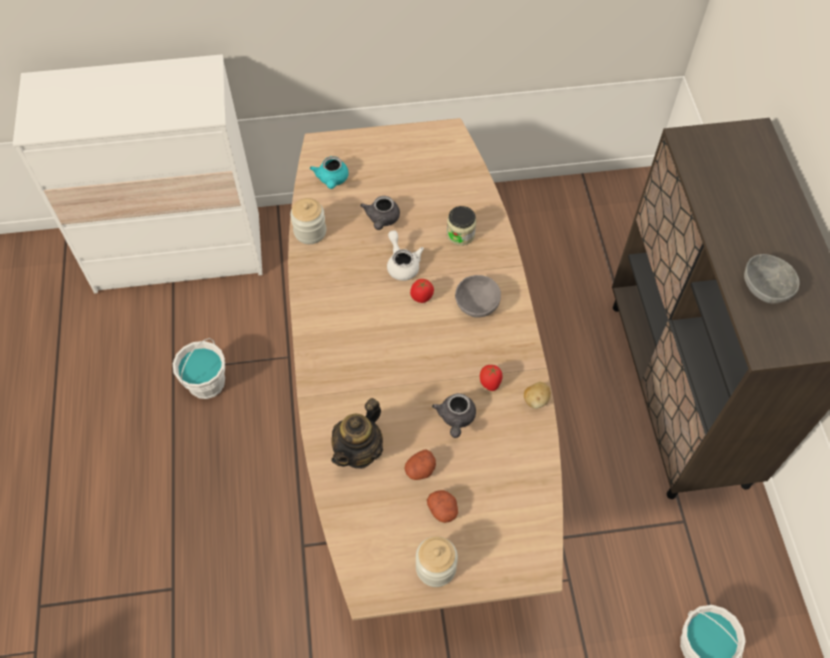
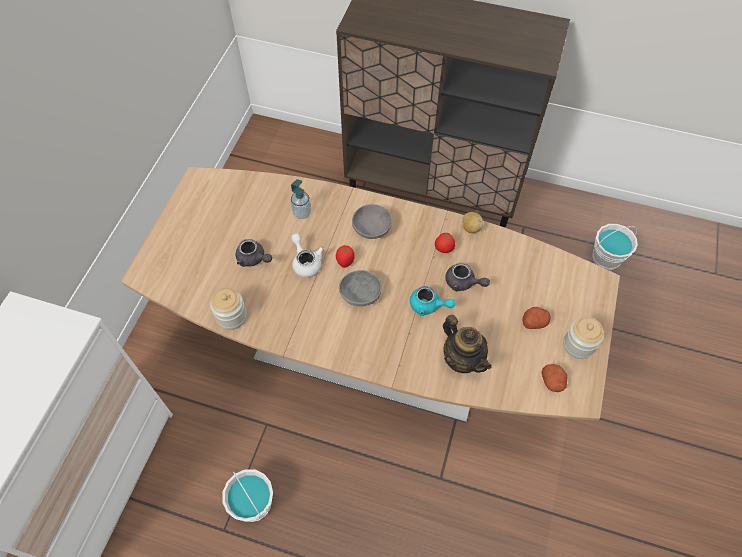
camera: 65 degrees left, 0 degrees up
(332, 180) = (188, 279): turquoise teapot -> turquoise teapot (428, 306)
(402, 264) = (306, 262): white teapot -> white teapot turned 60 degrees clockwise
(420, 470) = (496, 323): potato -> potato (553, 381)
(460, 234) = (302, 213): jar -> soap dispenser
(765, 288) = (497, 41): grey bowl -> grey bowl (360, 294)

